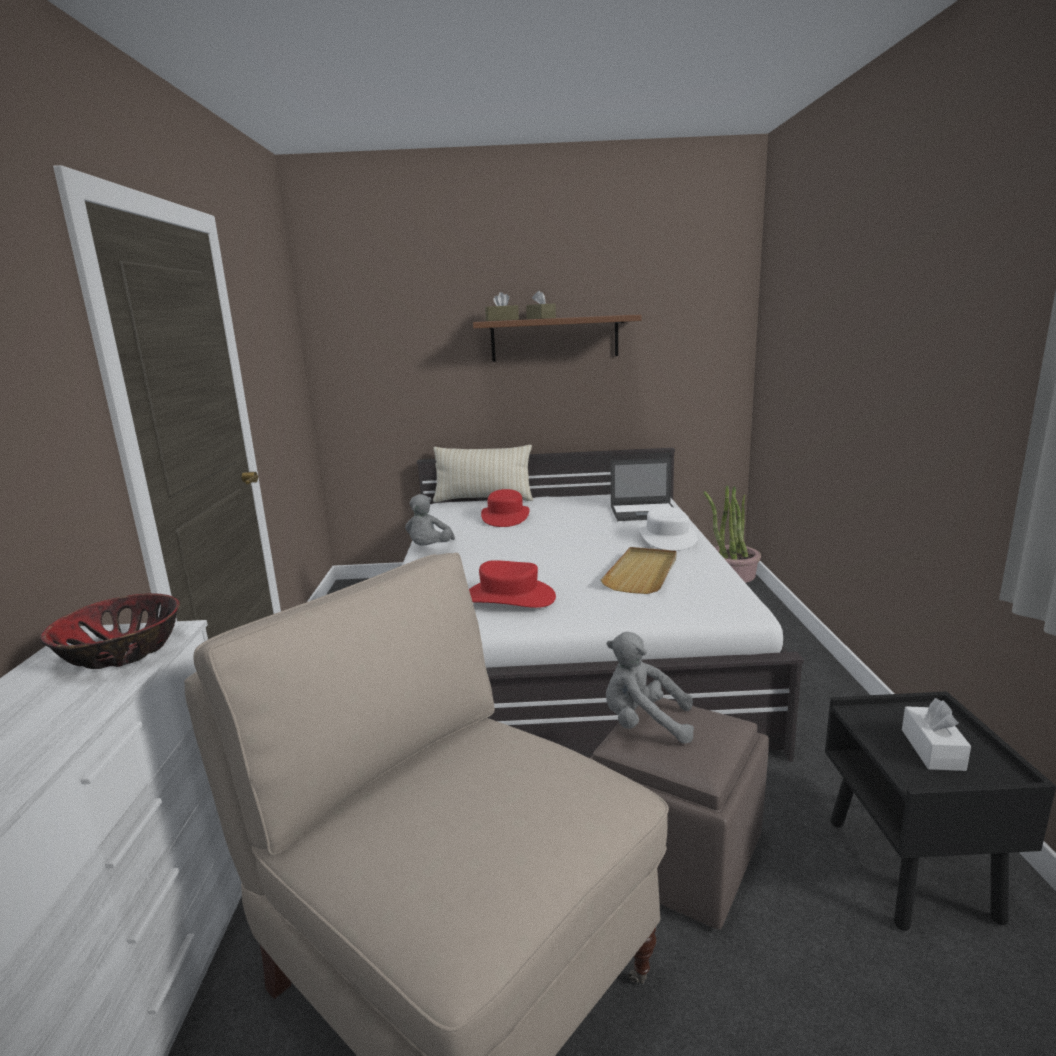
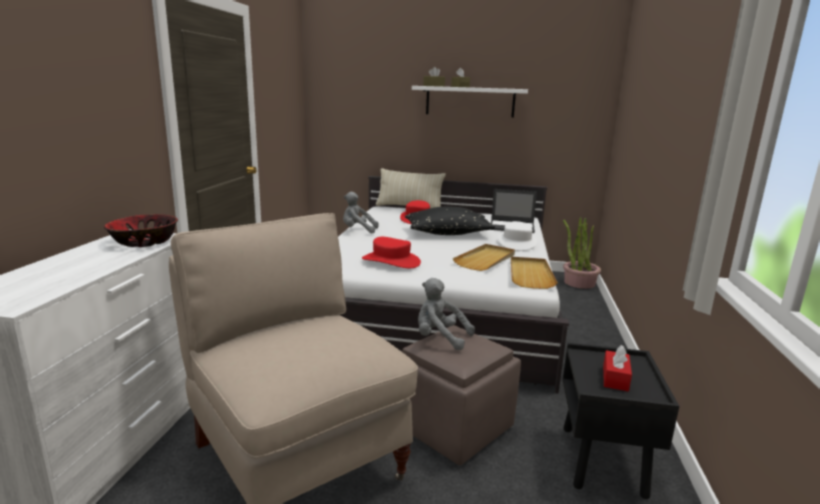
camera: 10 degrees right, 0 degrees up
(429, 549) = (358, 230): grey plush toy -> grey plush toy turned 75 degrees clockwise
(554, 338) = (470, 101): brown shelf -> white shelf
(563, 536) = (448, 234): none -> black pillow
(719, 589) = (530, 274): none -> beige tray
(932, 749) = (615, 378): white tissue box -> red tissue box

